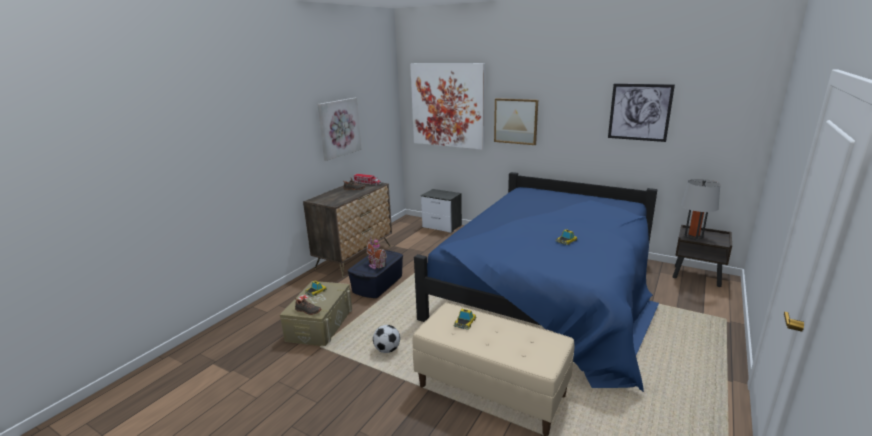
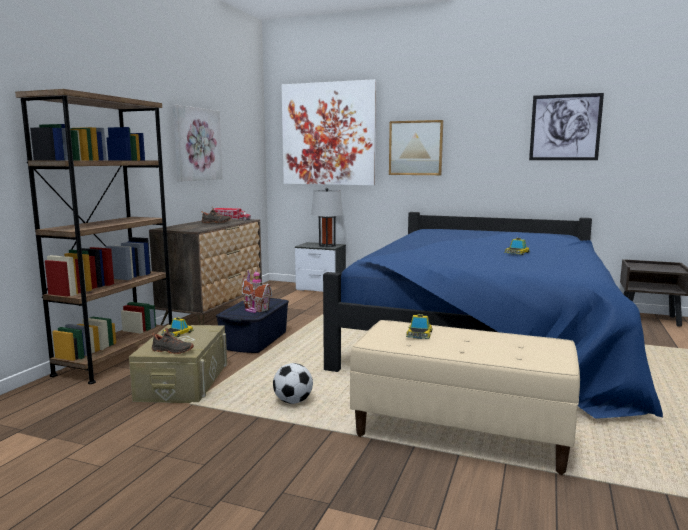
camera: 10 degrees left, 10 degrees down
(282, 298) = (117, 358): none -> brown bookcase
(693, 237) = (643, 267): grey table lamp -> grey table lamp (327, 246)

